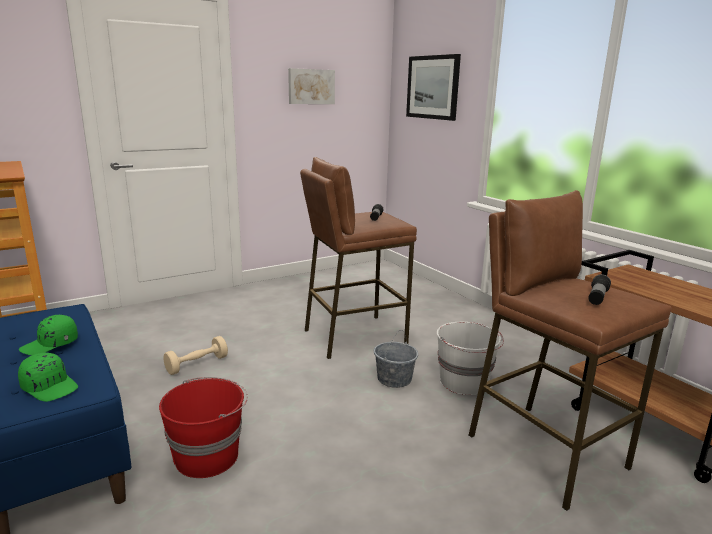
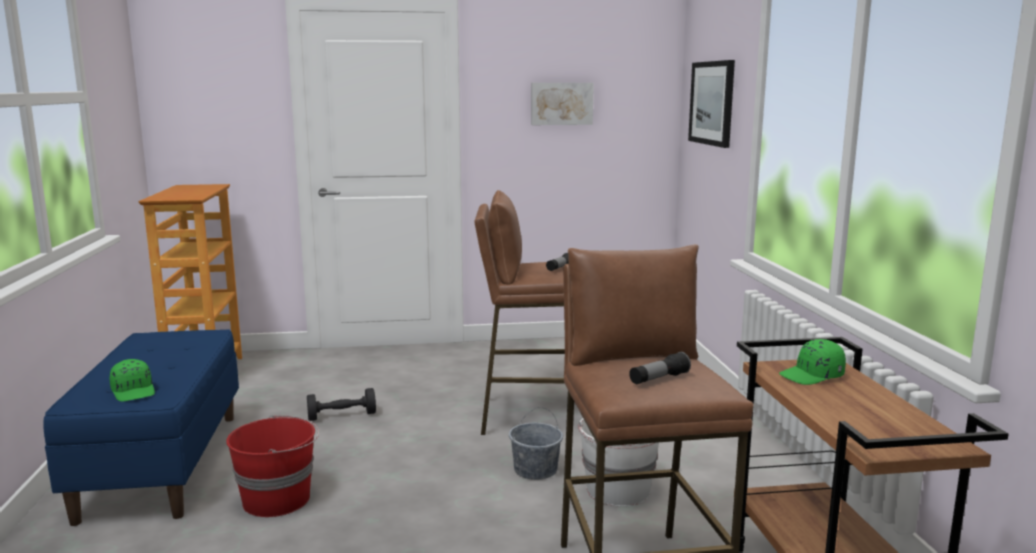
camera: 25 degrees right, 5 degrees down
(50, 345) = (168, 359): green cap -> green cap (812, 376)
(197, 364) = (342, 416): beige dumbbell -> black dumbbell

